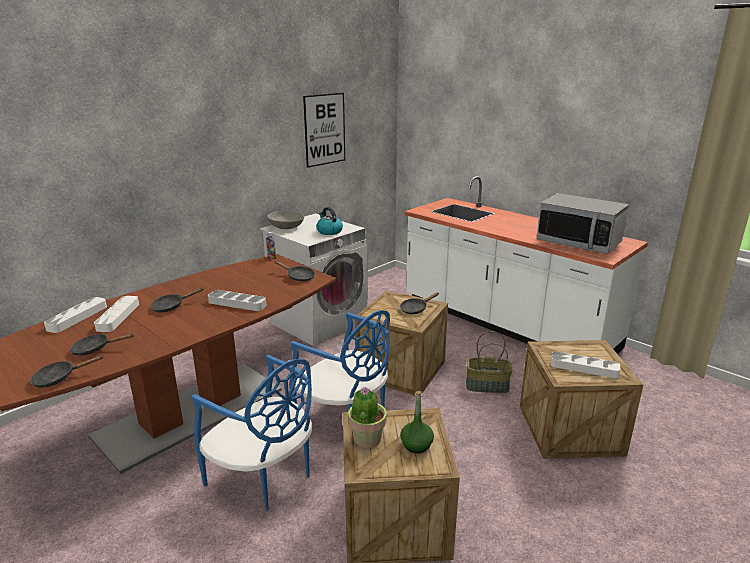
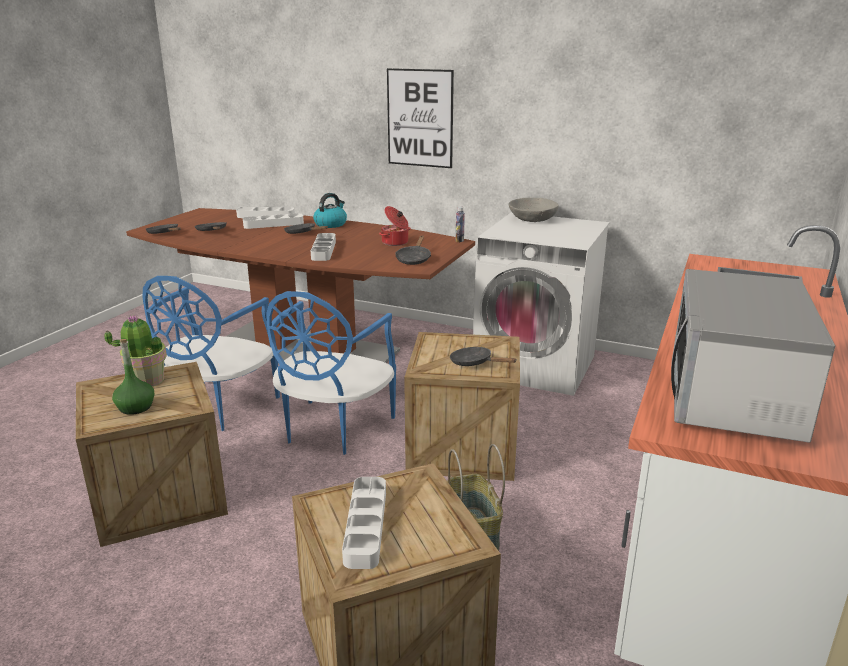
camera: 70 degrees right, 0 degrees up
(250, 277) = (395, 243): none -> cooking pot
(324, 129) = (659, 98): picture -> picture (420, 118)
(329, 231) = (543, 237): kettle -> kettle (331, 224)

